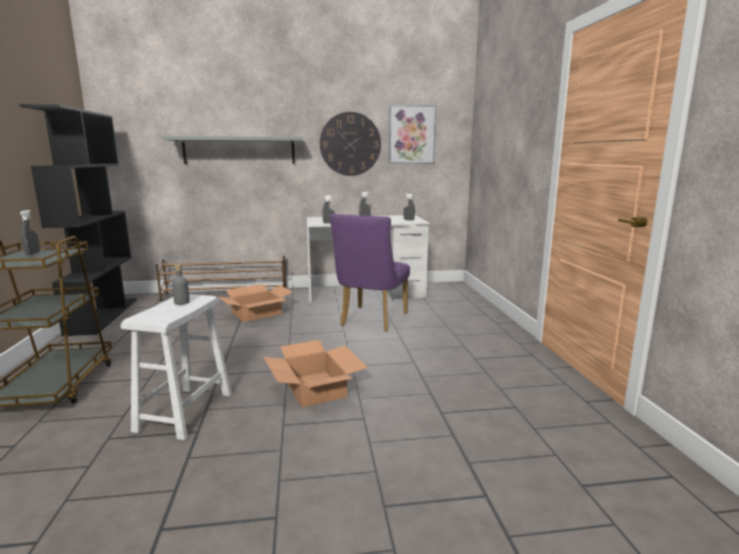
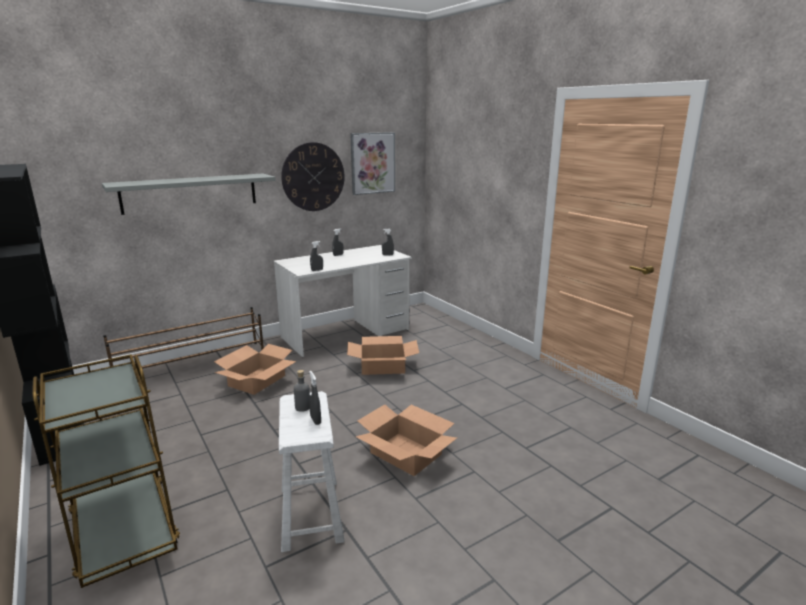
camera: 25 degrees left, 5 degrees up
(33, 253) = (80, 385): grey spray bottle -> grey spray bottle (315, 420)
(370, 321) = (383, 366): purple chair -> cardboard box

